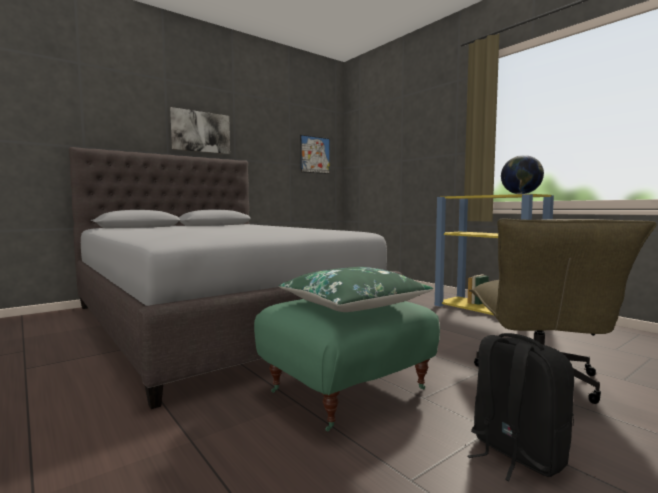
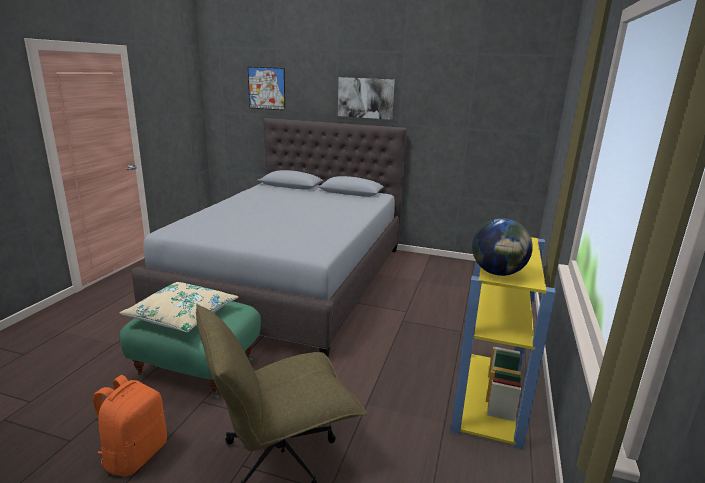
camera: 55 degrees right, 15 degrees up
(315, 155) = (507, 118): picture -> picture (266, 88)
(353, 304) = (182, 315): green pillow -> beige pillow
(515, 454) = (135, 455): black backpack -> orange backpack

